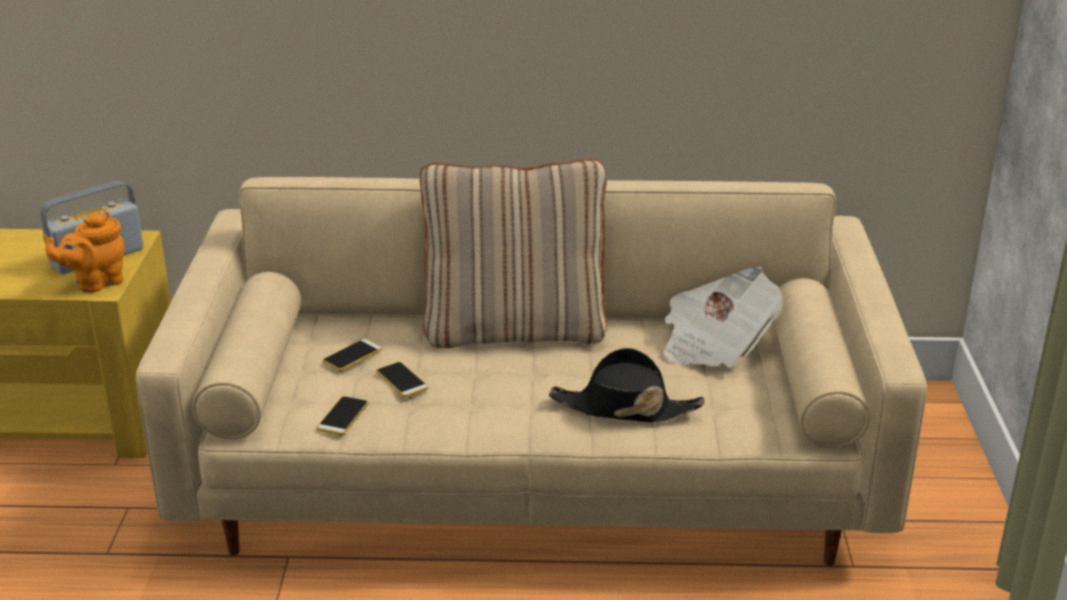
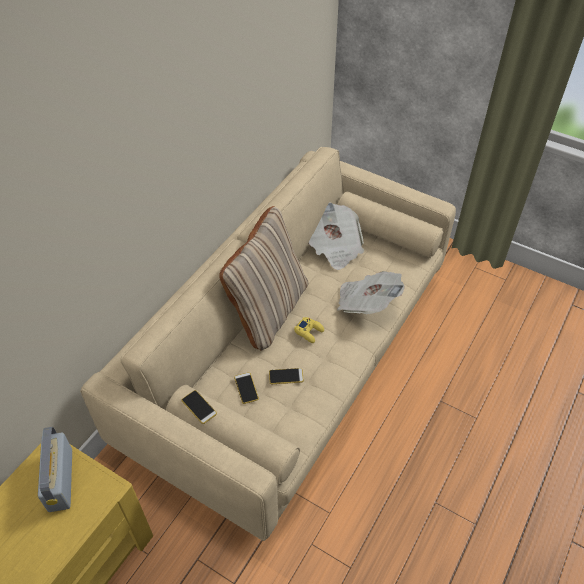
camera: 60 degrees left, 20 degrees up
(96, 283) = (98, 490): orange teapot -> none
(343, 416) = (302, 415): phone -> phone (199, 407)
(507, 374) = (309, 331): none -> yellow game controller
(624, 408) = (366, 303): black hat -> newspaper

